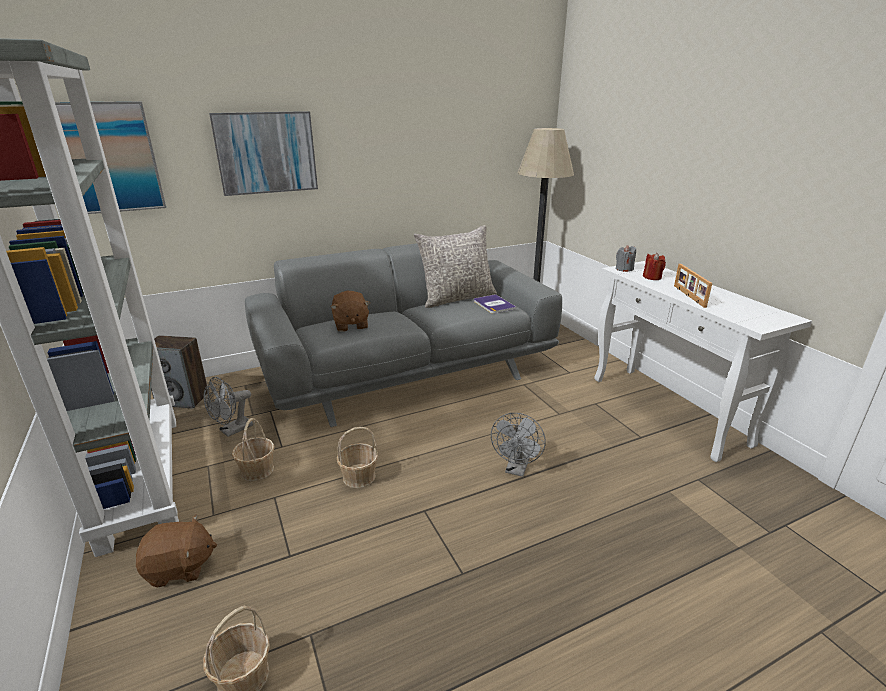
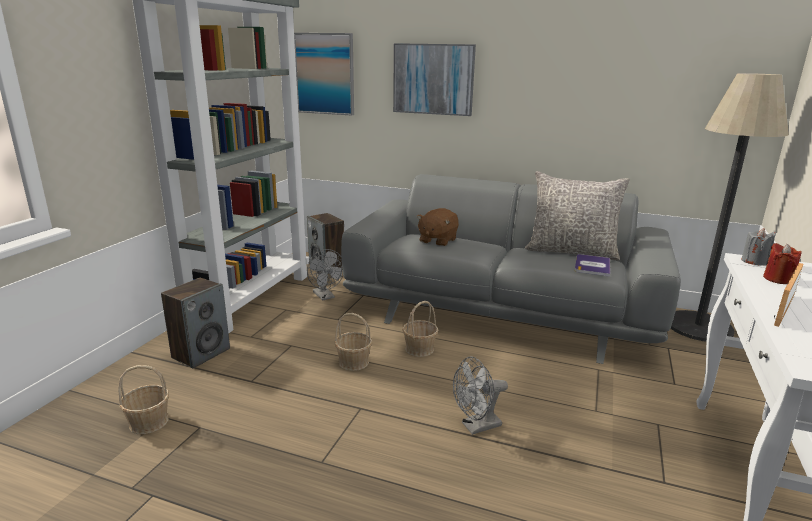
camera: 45 degrees right, 5 degrees down
(180, 568) = (201, 353): brown plush toy -> speaker
(232, 430) = (325, 296): grey fan -> grey fan turned 120 degrees counterclockwise
(257, 470) = (305, 325): basket -> basket (419, 349)

